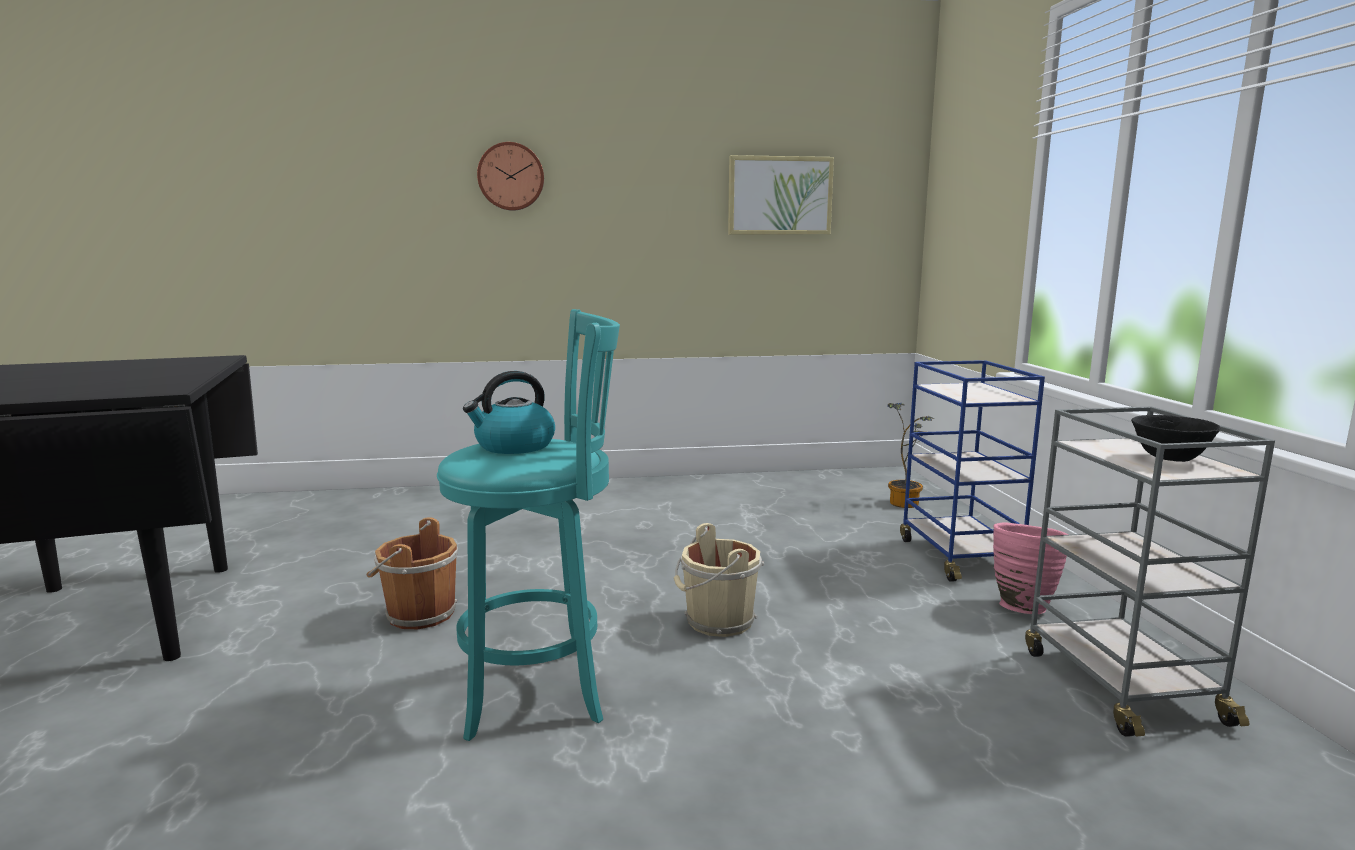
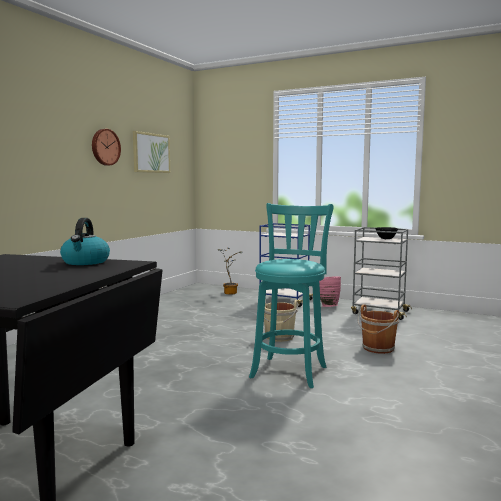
camera: 55 degrees left, 5 degrees down
(417, 614) = (183, 380): brown bucket -> brown bucket (377, 348)
(511, 177) = (36, 132): wall clock -> wall clock (105, 147)
(514, 446) = (284, 261): kettle -> kettle (85, 262)

